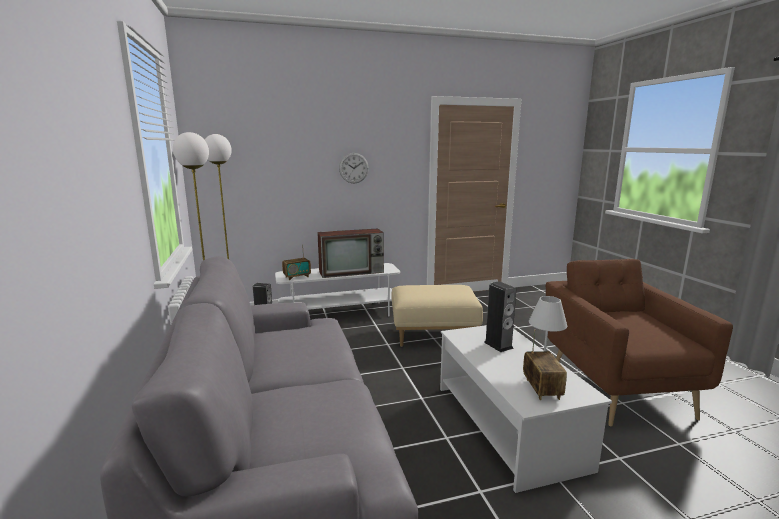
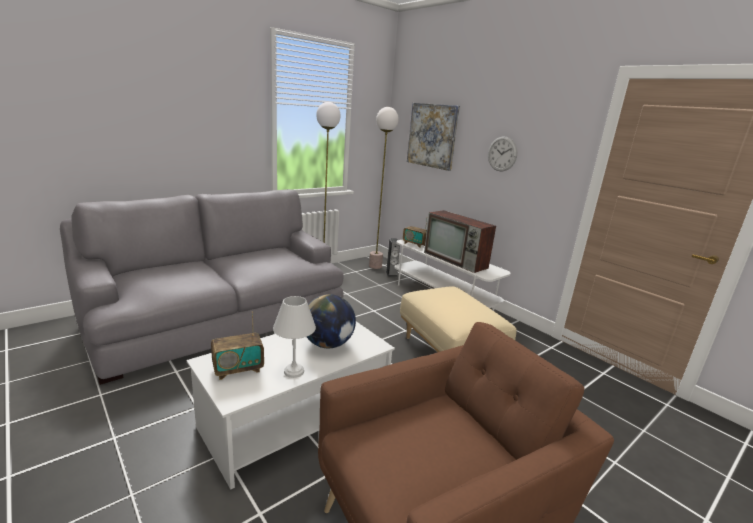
camera: 65 degrees right, 5 degrees up
(263, 161) = (432, 135): none -> picture
(498, 345) = (328, 344): speaker -> globe

